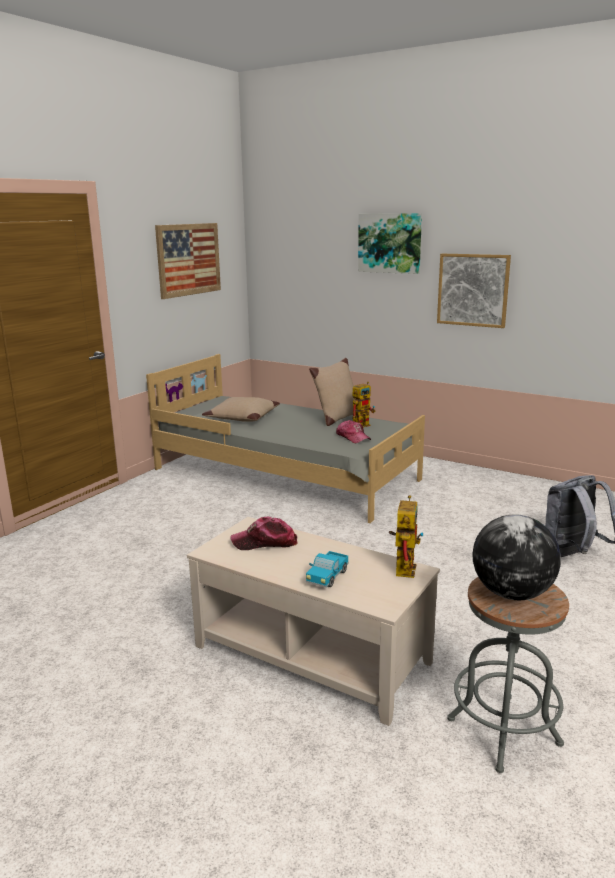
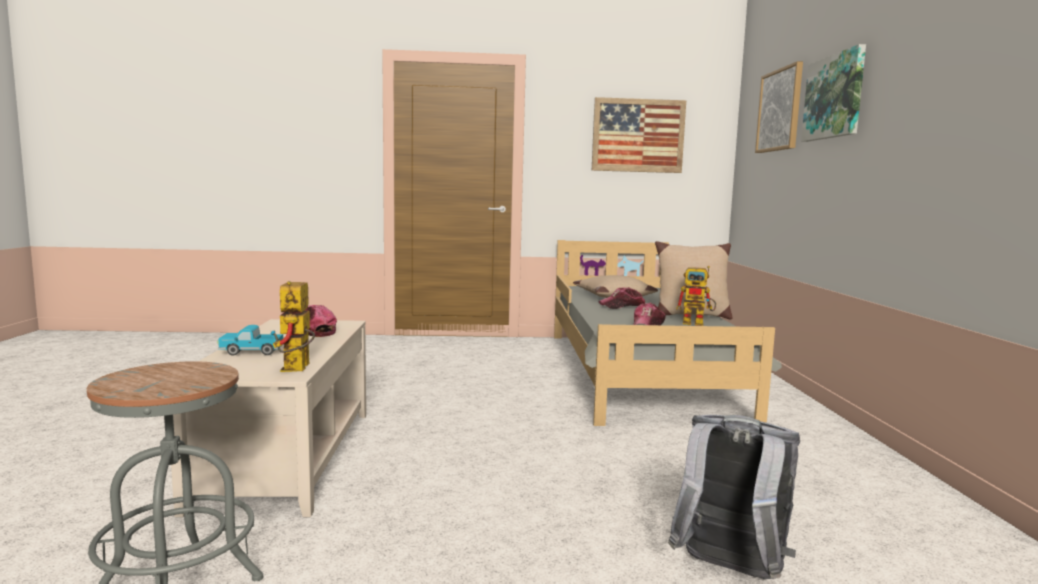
camera: 55 degrees right, 10 degrees down
(283, 425) = (622, 306): none -> cap
(403, 566) = (297, 370): toy robot -> toy robot turned 105 degrees clockwise
(473, 290) = (910, 148): picture -> picture (780, 110)
(512, 594) = (168, 375): globe -> none

